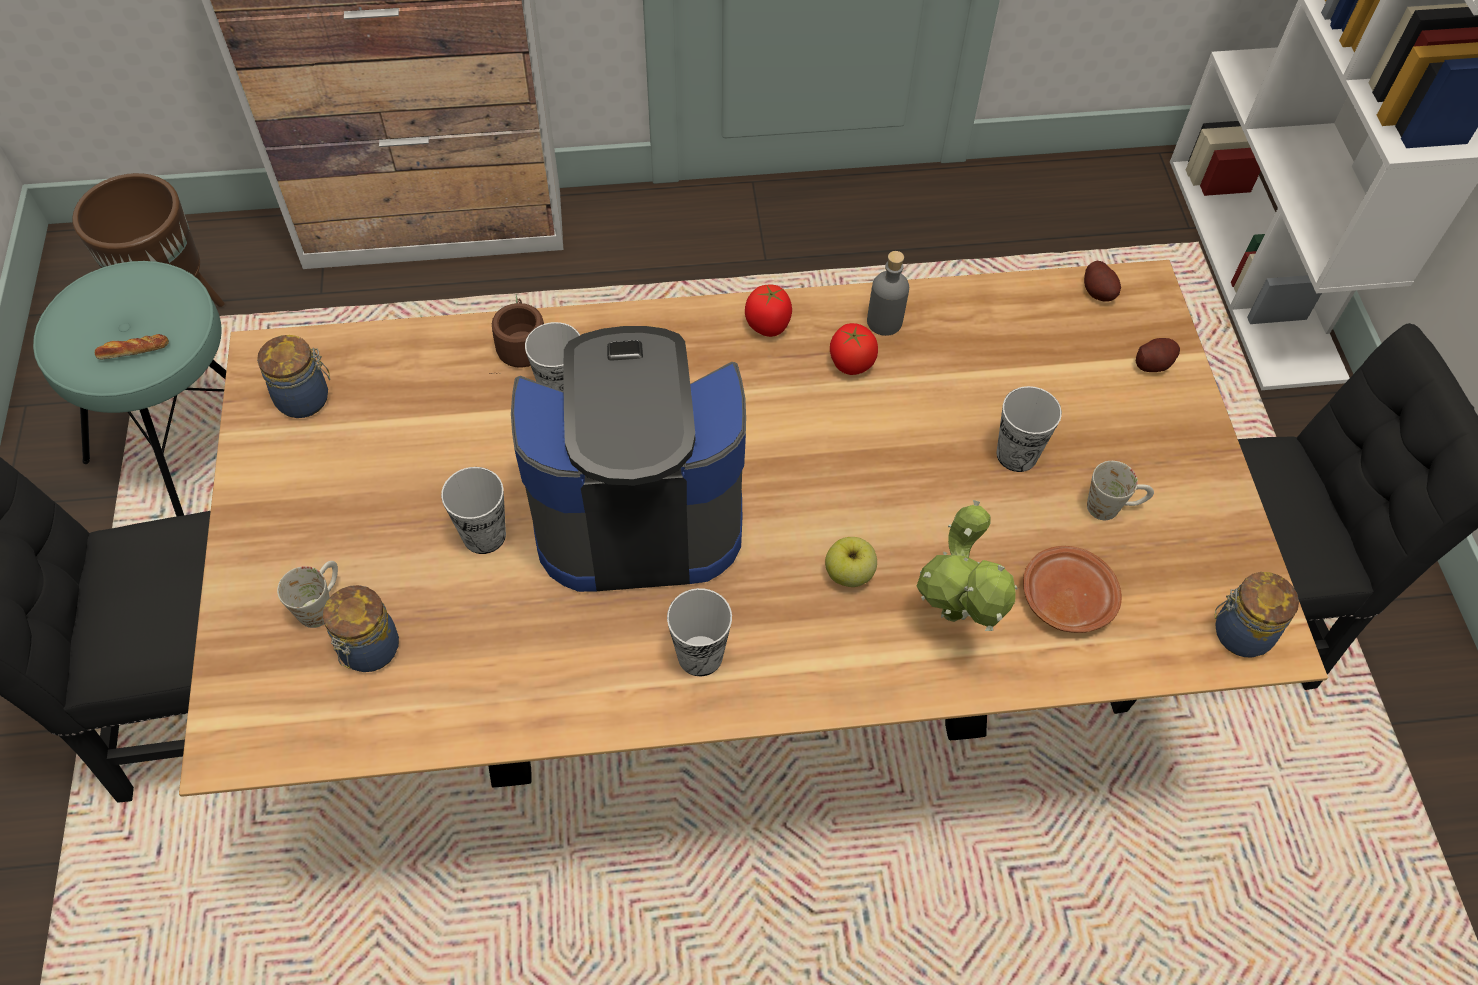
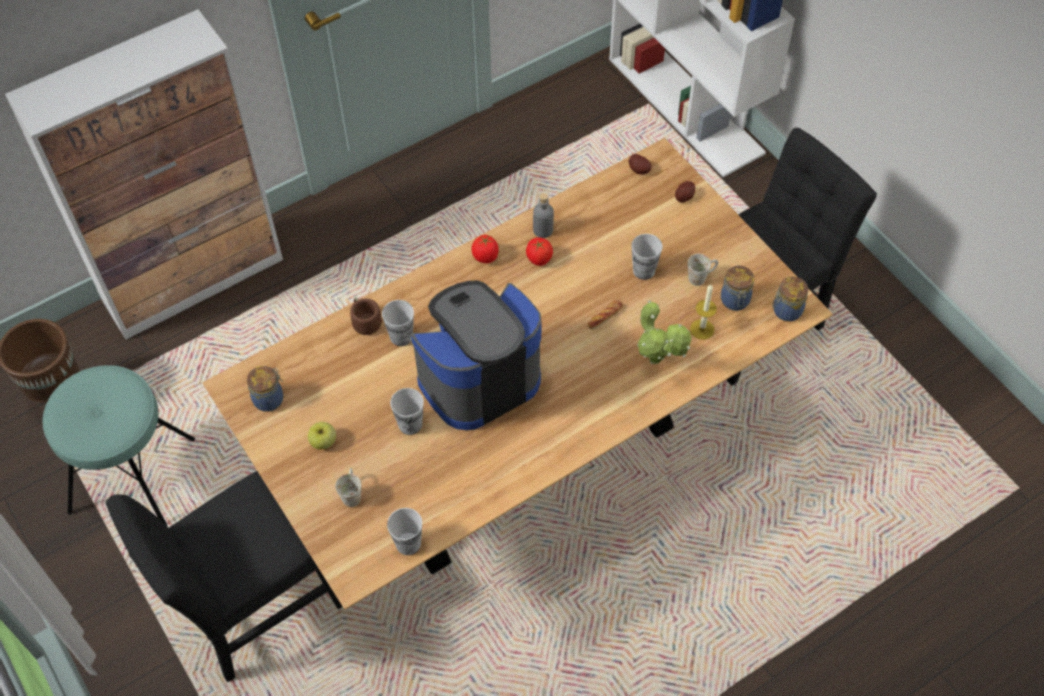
camera: 25 degrees left, 0 degrees up
(133, 350) = (117, 422): bread -> bread (605, 317)
(368, 651) = (390, 503): jar -> jar (735, 301)
(700, 655) = (550, 432): cup -> cup (408, 543)
(849, 574) = (597, 363): apple -> apple (323, 442)
(1066, 597) = (702, 329): brown plate -> candle

